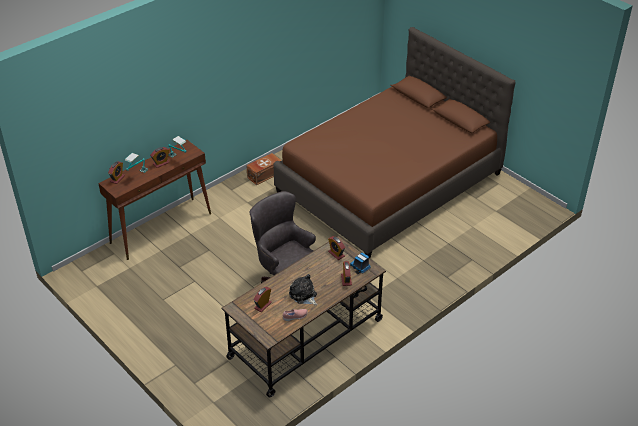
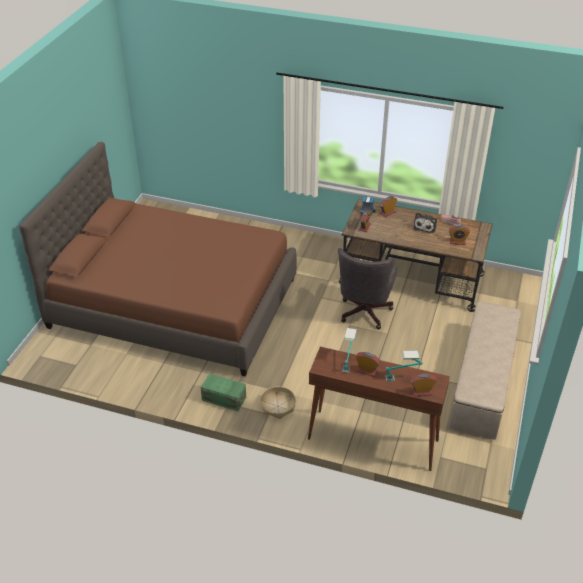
camera: 120 degrees left, 0 degrees up
(150, 316) = (483, 381): none -> beige bench
(234, 196) = (277, 406): none -> basket
(263, 175) = (224, 399): brown storage box -> green storage box

